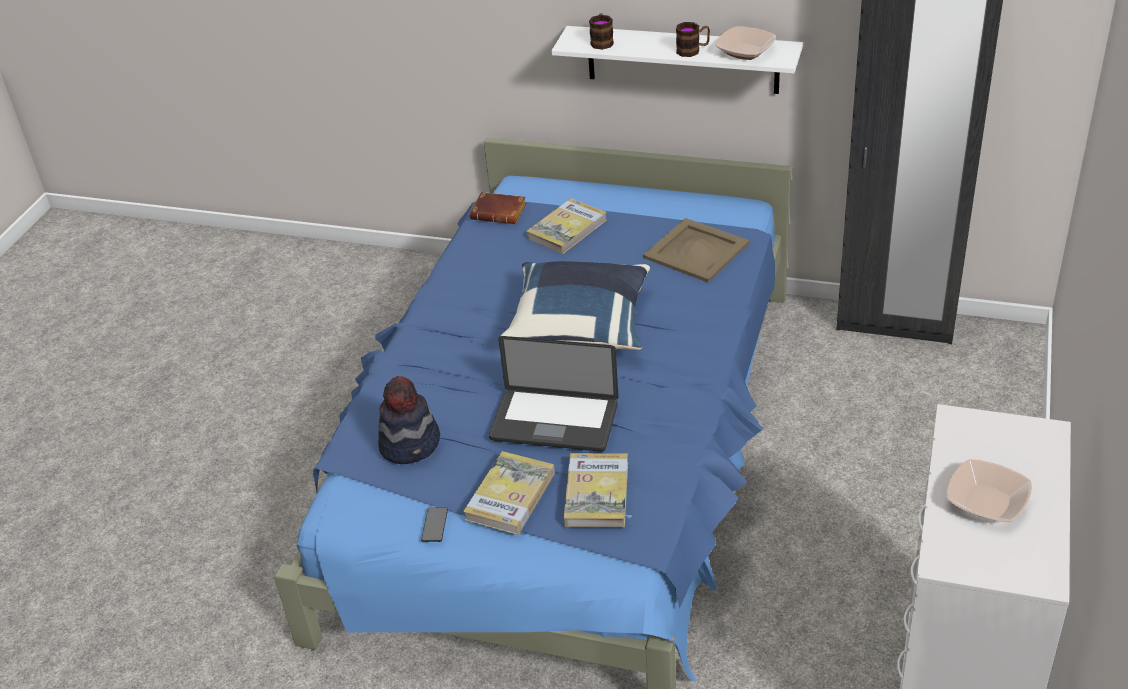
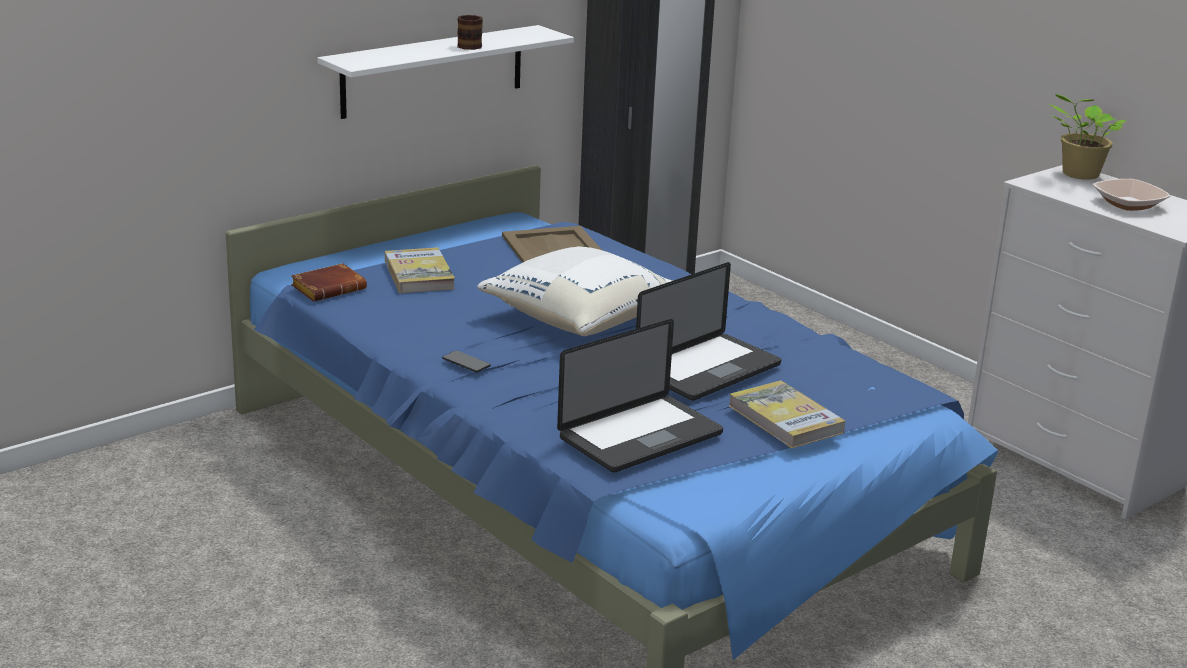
camera: 60 degrees left, 15 degrees down
(411, 444) = (640, 436): hat -> laptop
(435, 525) = (776, 466): phone -> phone (466, 362)
(580, 326) = (581, 318): blue pillow -> white pillow
(597, 493) = (831, 386): book -> none
(602, 41) = (380, 57): mug -> none
(745, 52) = (513, 37): bowl -> none
(1035, 439) = (1077, 174): none -> potted plant

